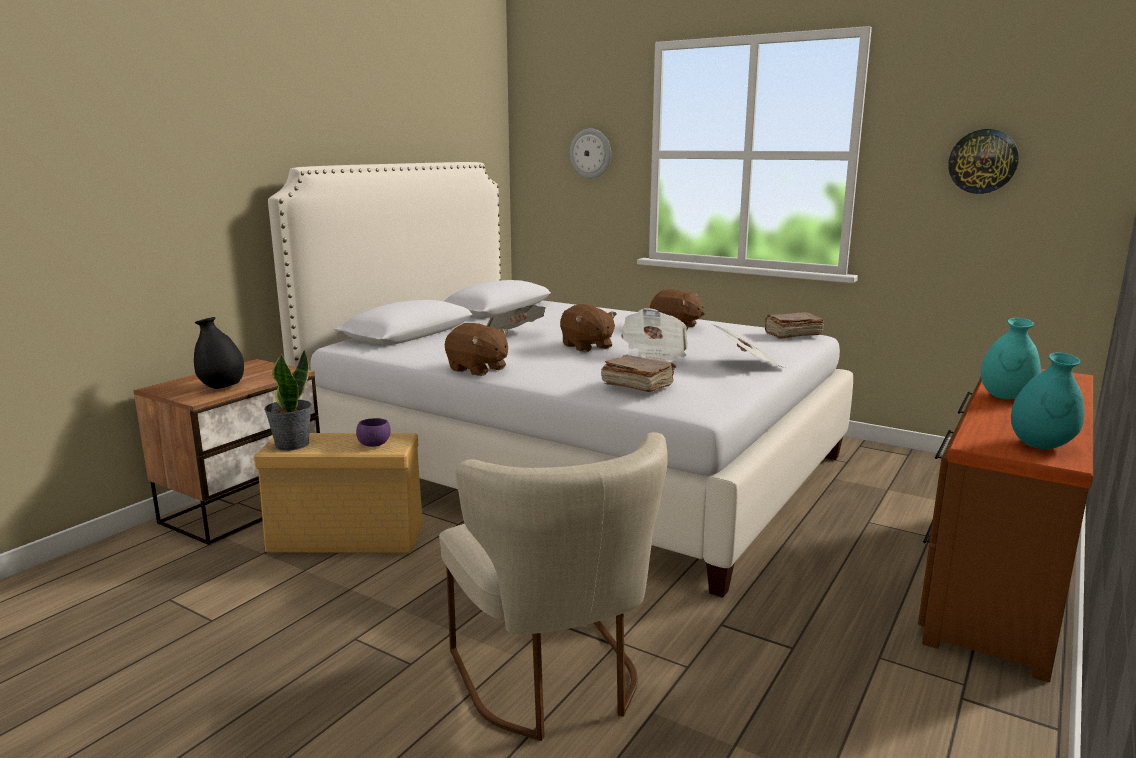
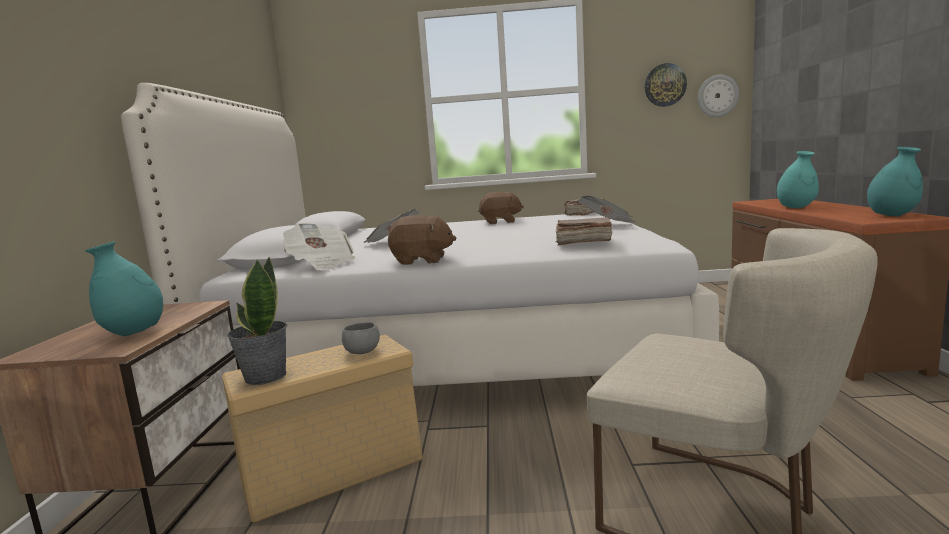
camera: 30 degrees left, 5 degrees down
(222, 387) = (134, 333): black vase -> turquoise vase
(374, 444) = (362, 352): purple bowl -> grey bowl
(586, 346) = (472, 237): brown plush toy -> none
(591, 153) = (369, 105): wall clock -> wall clock (717, 96)
(654, 355) = (539, 230): newspaper -> newspaper (321, 264)

